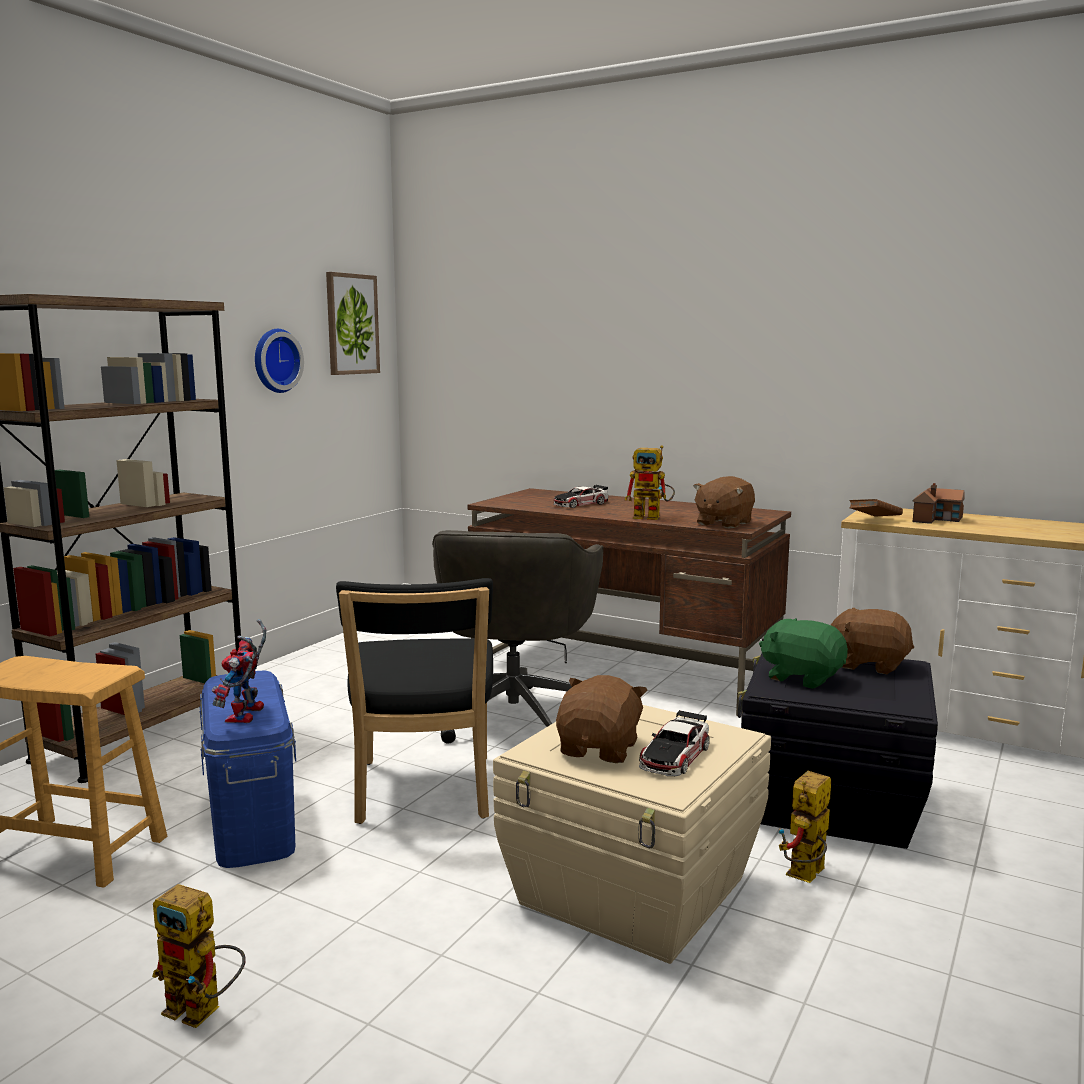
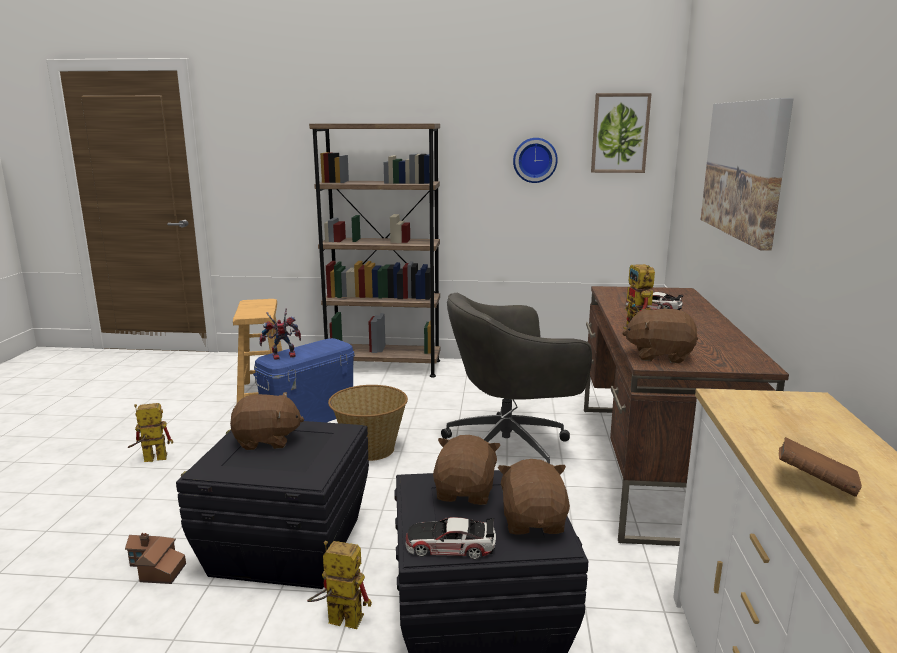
camera: 65 degrees right, 5 degrees up
(203, 1010) = (149, 460): toy robot -> toy robot turned 75 degrees clockwise
(423, 793) = (370, 449): black chair -> basket
(623, 352) = (744, 169): none -> picture
(633, 892) = (285, 547): beige storage box -> black storage box
(675, 756) = (263, 464): toy car -> toy car (450, 545)
(802, 677) = (466, 492): green plush toy -> brown plush toy
(874, 520) = (727, 401): brown book -> brown book (815, 484)
(937, 519) = (802, 432): toy house -> toy house (155, 568)

